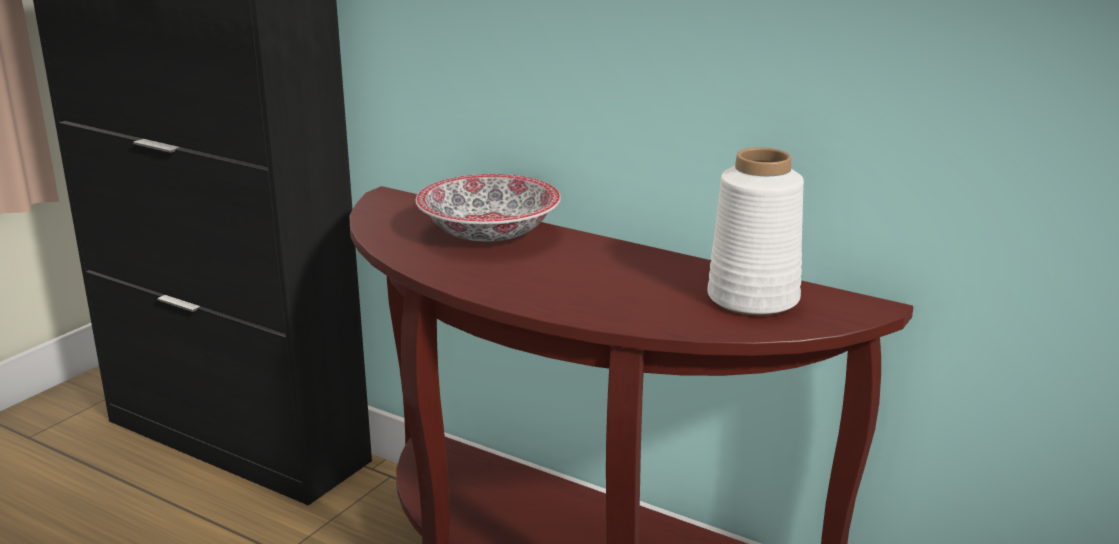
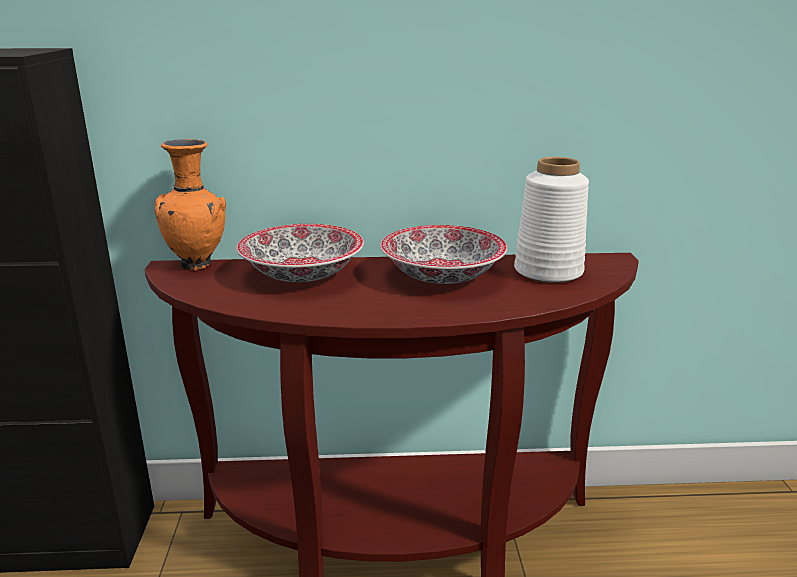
camera: 35 degrees left, 0 degrees up
(413, 200) = (198, 265): none -> orange vase
(625, 271) = (442, 275): none -> bowl

